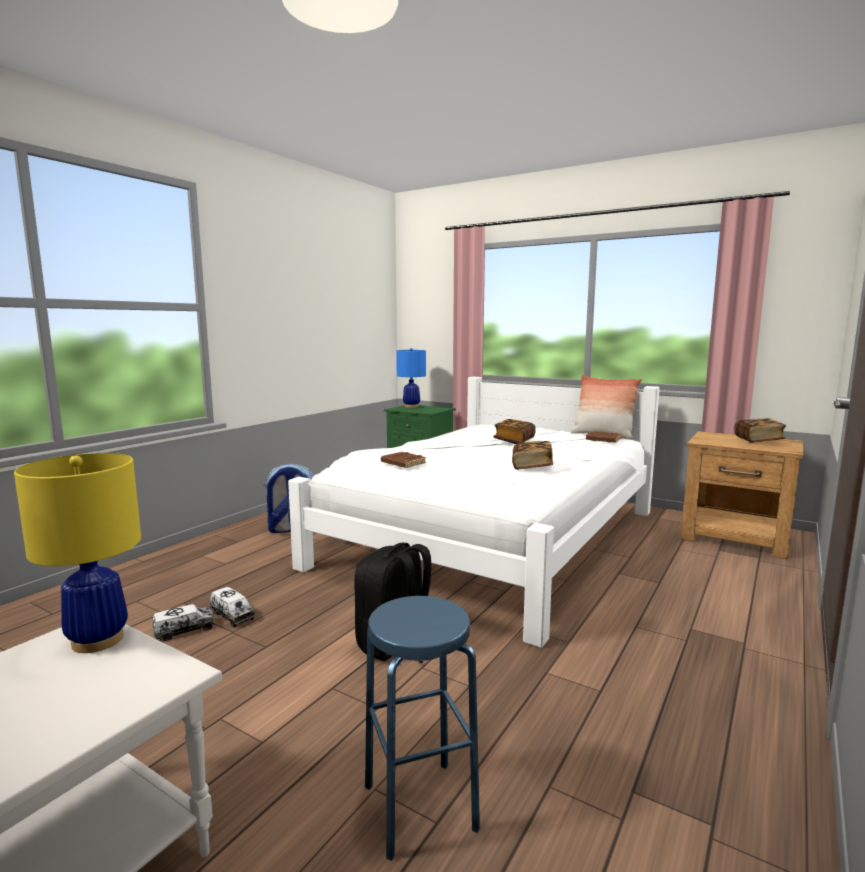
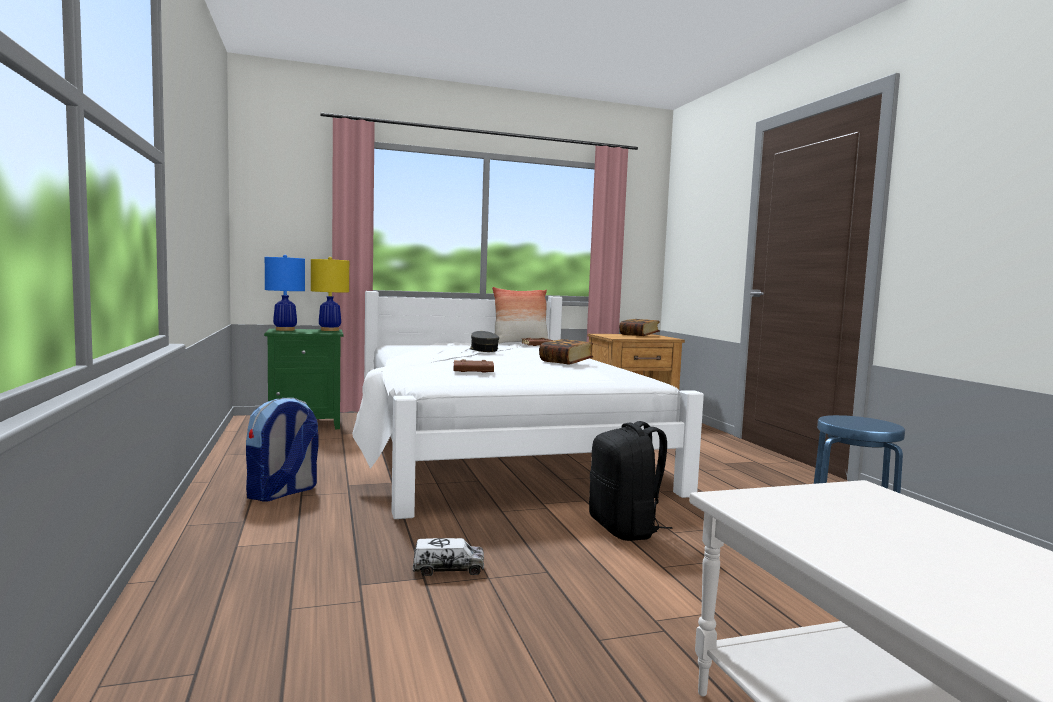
camera: 50 degrees left, 5 degrees down
(98, 640) = (767, 498): yellow table lamp -> yellow table lamp (329, 330)
(184, 630) = (438, 598): toy truck -> none
(514, 440) = (483, 350): book -> grey cap

